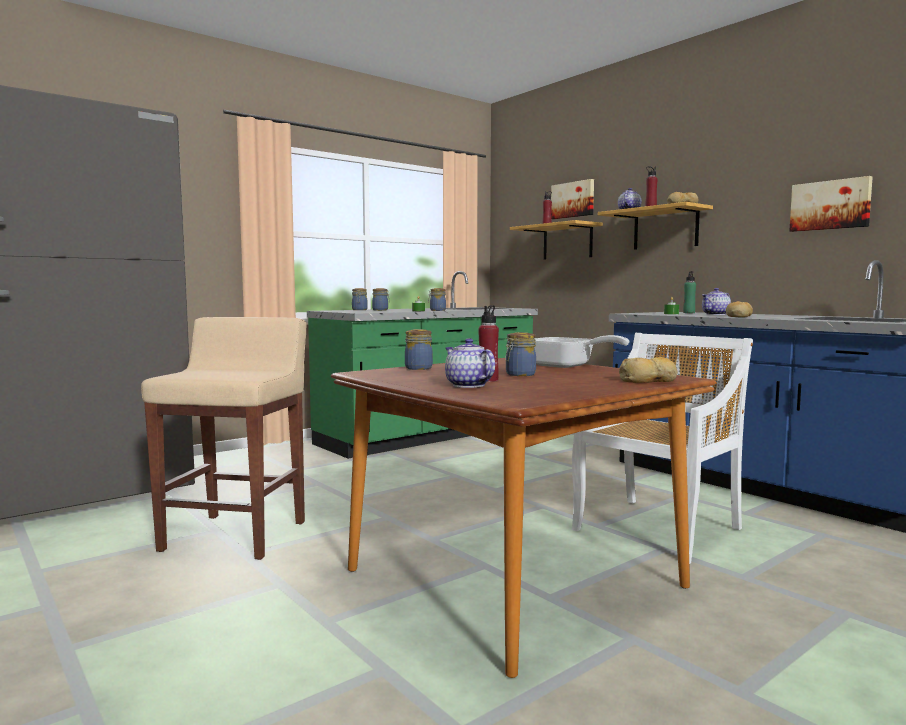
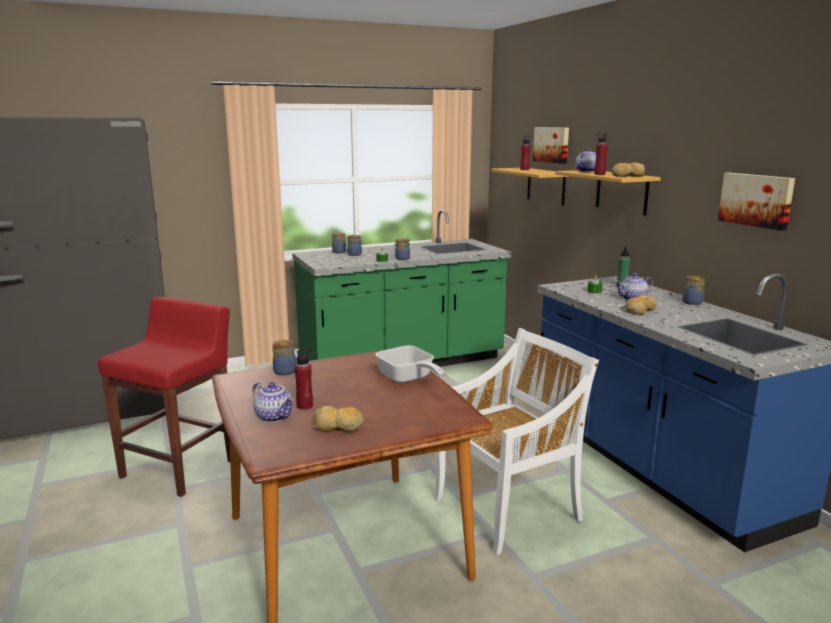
camera: 15 degrees right, 10 degrees up
(236, 535) = (180, 468): beige stool -> red stool
(467, 385) = (275, 417): teapot -> teapot turned 150 degrees clockwise
(519, 374) = (344, 395): jar -> jar (691, 303)
(649, 380) = (429, 422): bread -> bread (338, 427)

